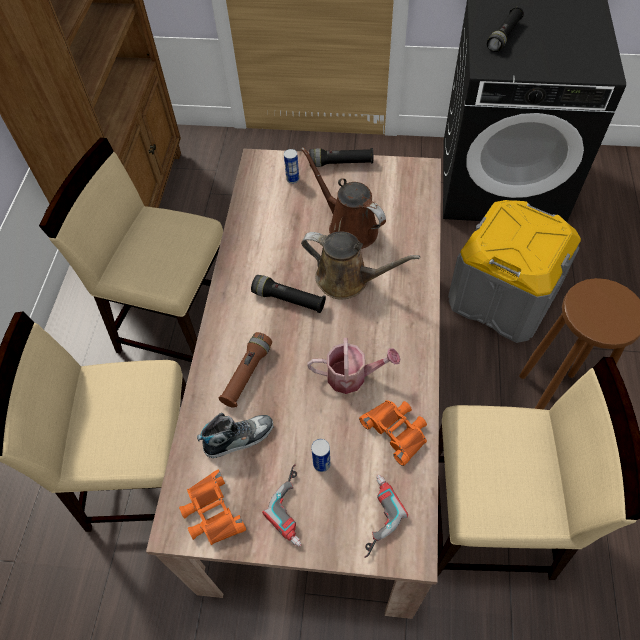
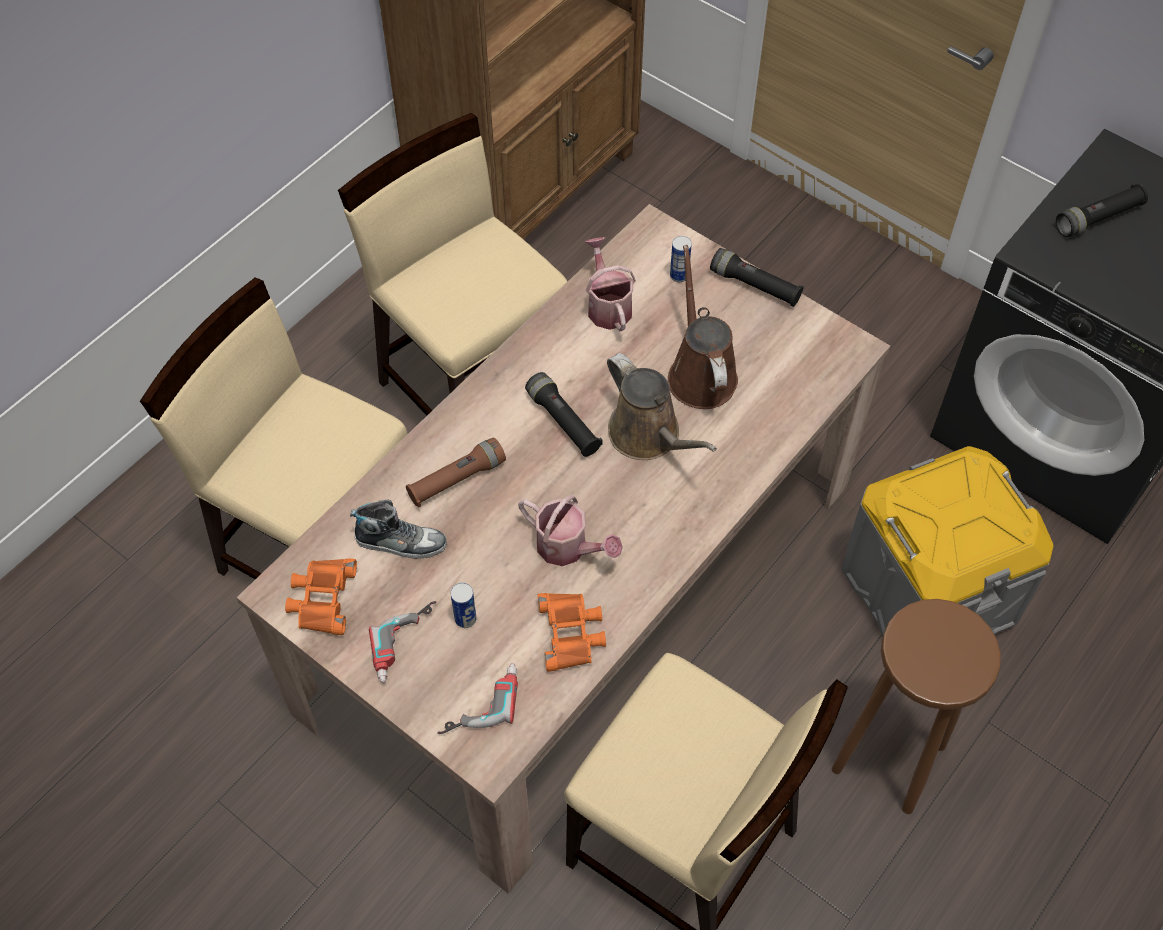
camera: 30 degrees right, 0 degrees up
(263, 217) = (607, 305): none -> watering can

